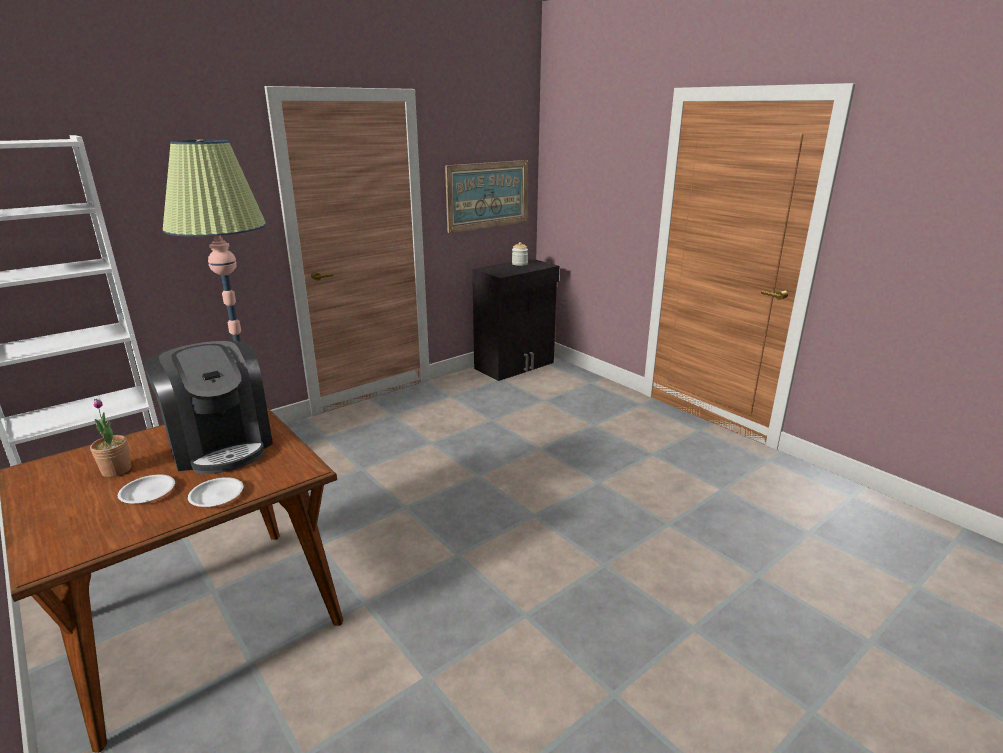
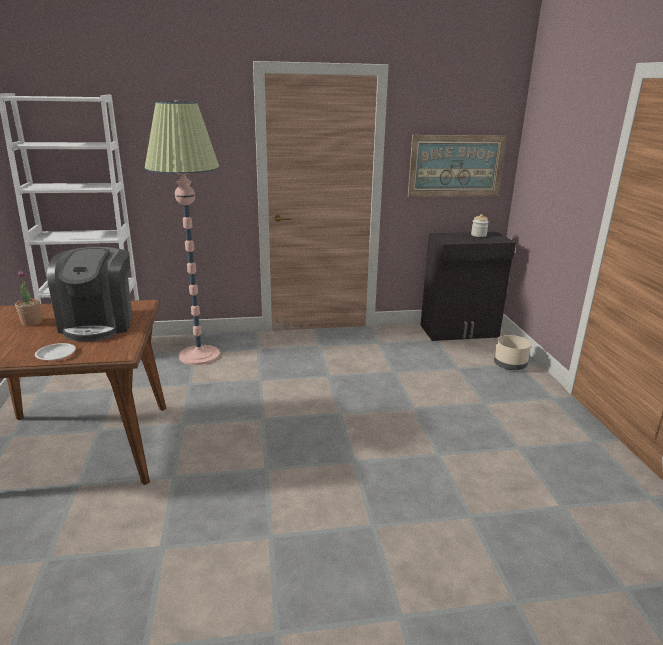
camera: 30 degrees right, 0 degrees up
(147, 492) = (28, 340): white plate -> none
(584, 385) = (510, 365): none -> beige planter

